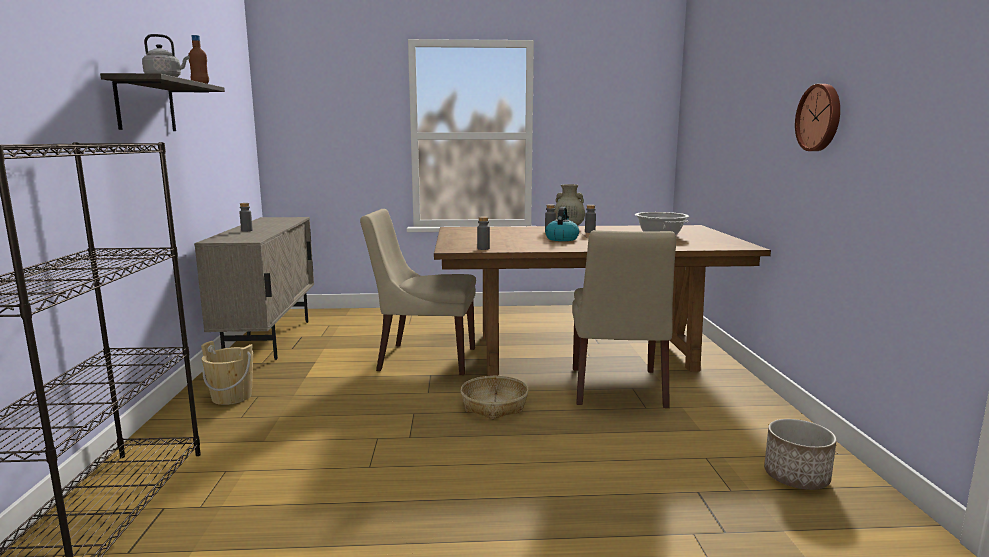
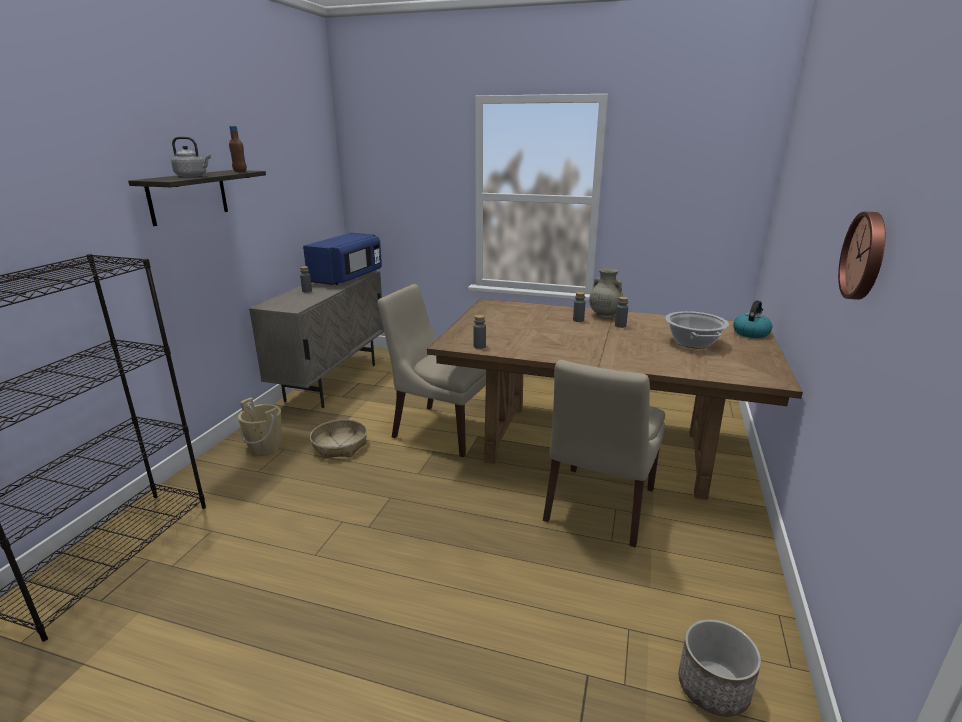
camera: 20 degrees right, 10 degrees up
(280, 221) = (347, 277): none -> blue microwave
(494, 405) = (465, 503): basket -> basket (339, 446)
(561, 239) = (576, 336): kettle -> kettle (750, 333)

